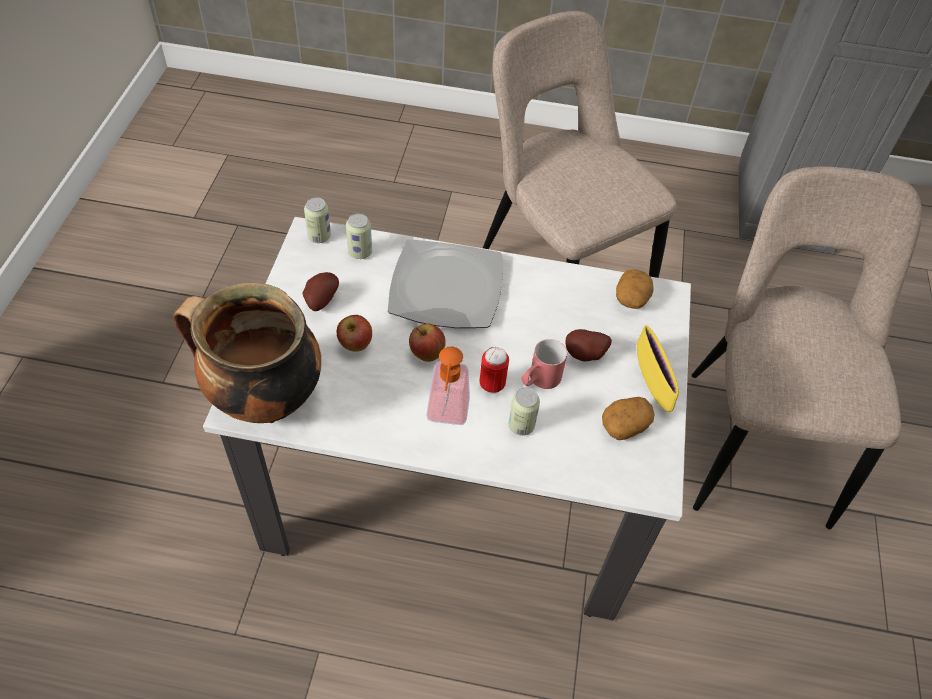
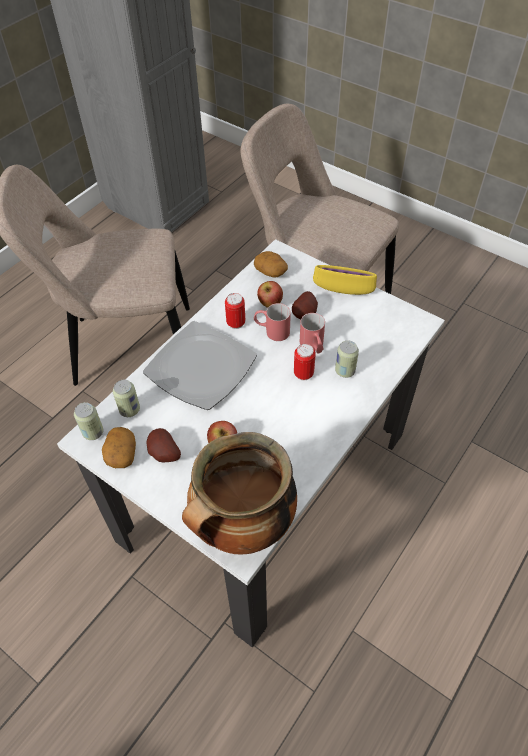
camera: 60 degrees left, 0 degrees up
(426, 353) = (256, 402): apple -> apple (270, 304)
(447, 416) = (317, 410): soap dispenser -> none
(528, 294) = (236, 323): none -> can
(538, 332) = (271, 331): none -> red mug
(625, 425) = (369, 318): potato -> potato (121, 454)

